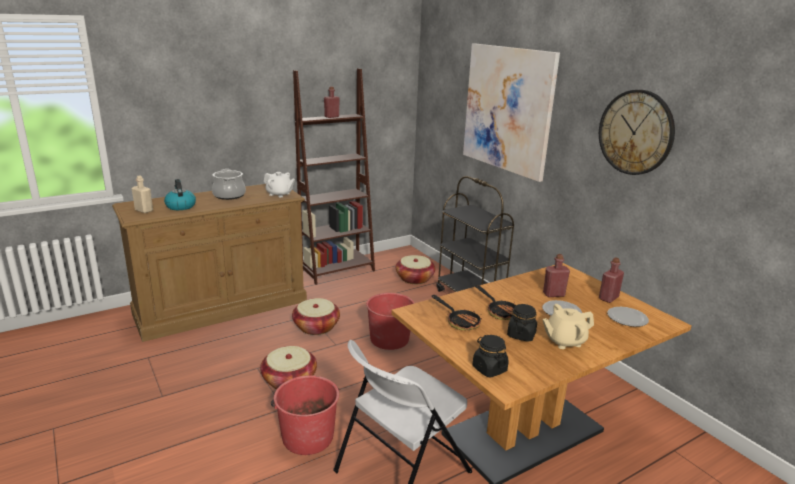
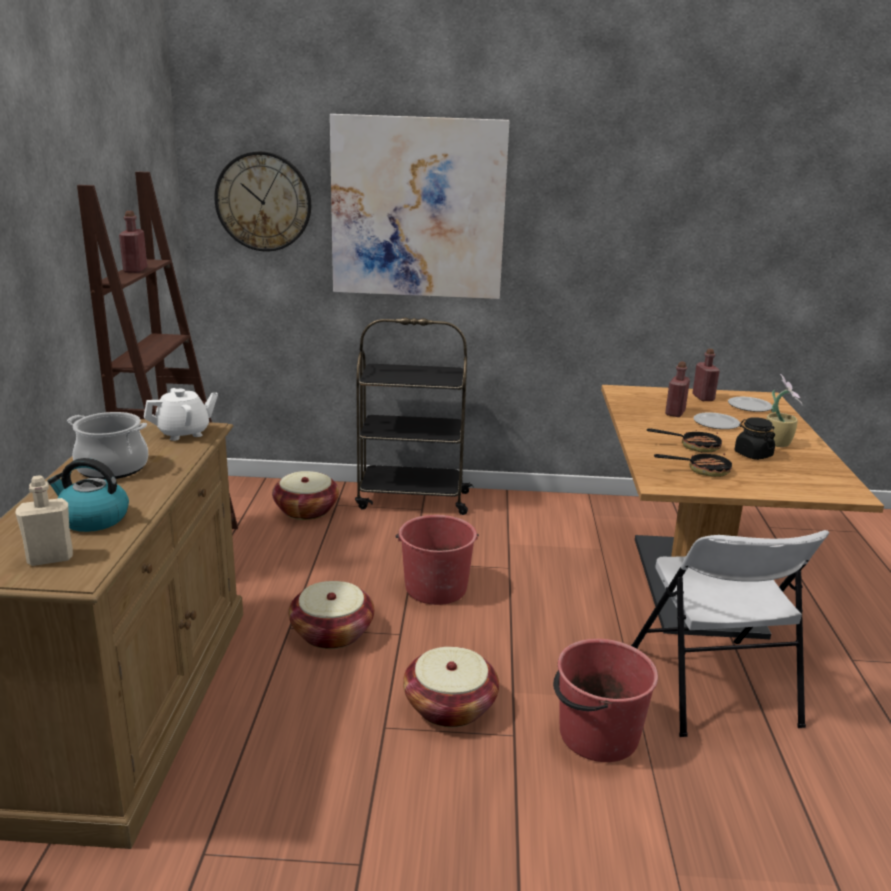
camera: 55 degrees left, 0 degrees up
(489, 369) = (814, 490): black jar -> none
(564, 341) = (777, 443): beige teapot -> potted plant
(636, 132) = (638, 209): wall clock -> wall clock (263, 202)

